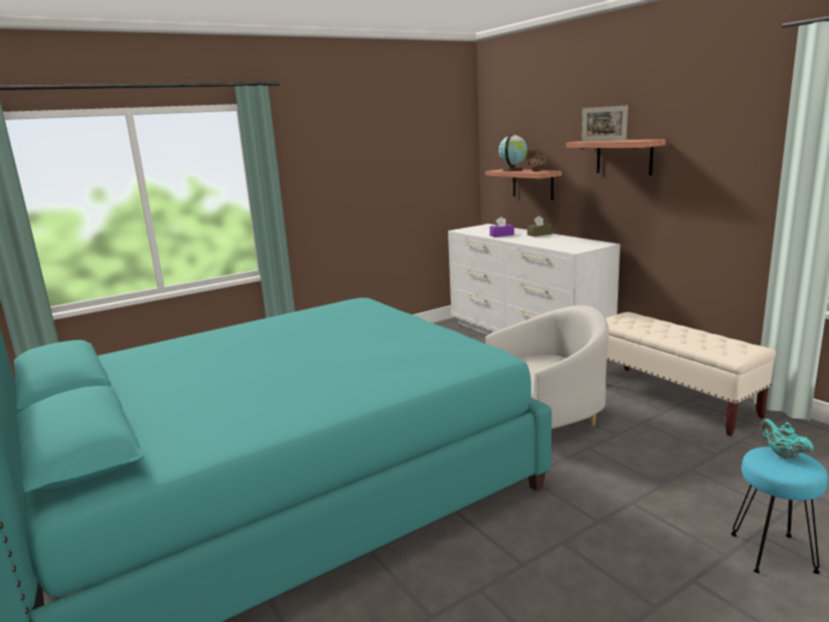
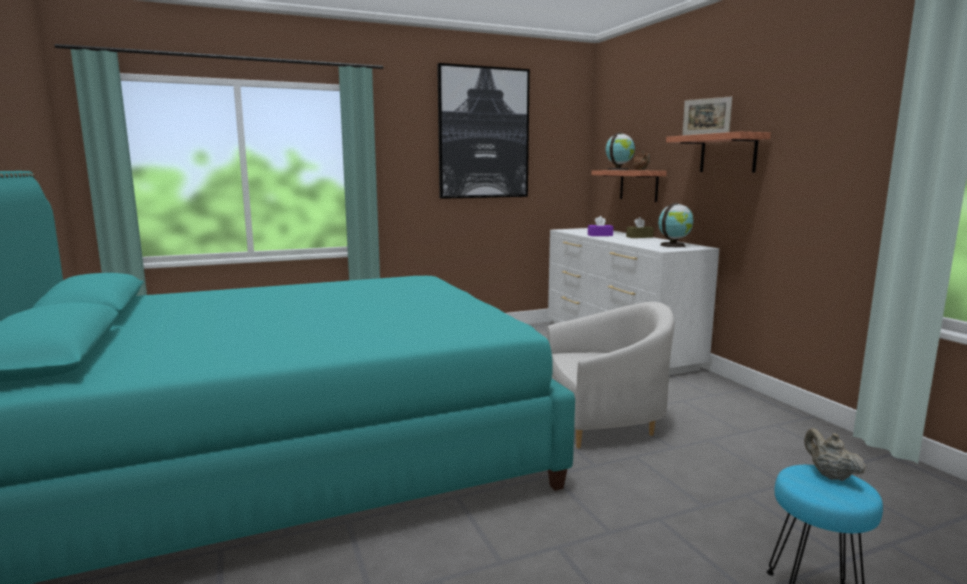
camera: 10 degrees right, 5 degrees down
(379, 141) = (483, 133): none -> picture
(578, 243) = (673, 245): none -> globe
(672, 399) = (756, 421): beige bench -> none
(782, 454) = (829, 475): turquoise teapot -> beige teapot

